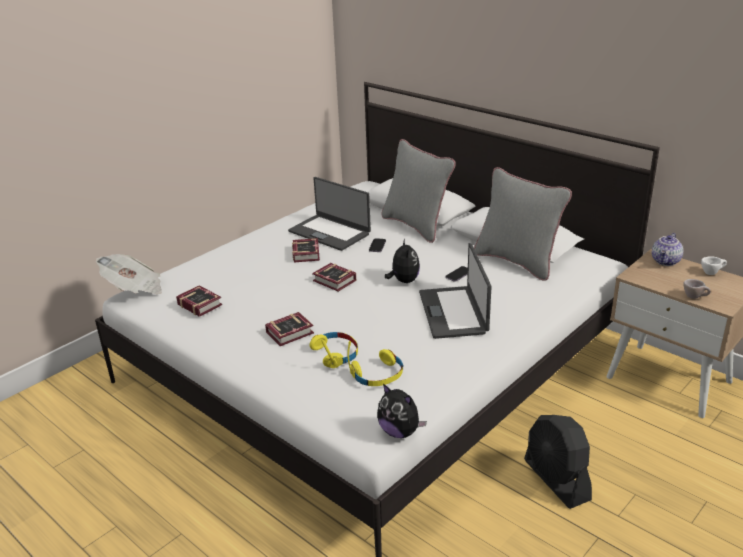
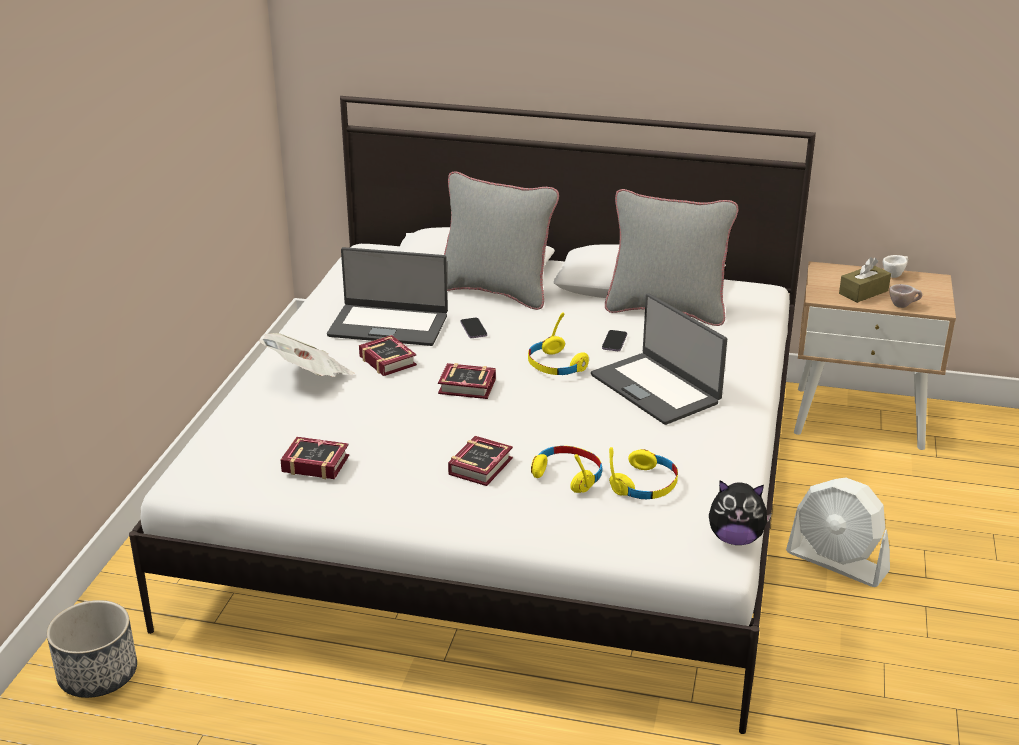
camera: 30 degrees left, 0 degrees up
(69, 397) = (98, 674): none -> planter
(134, 289) = (184, 469): newspaper -> newspaper (309, 376)
(403, 281) = (555, 365): plush toy -> yellow headphones
(556, 480) = (837, 562): black fan -> white fan
(666, 261) = (838, 272): teapot -> none
(671, 280) = (863, 292): none -> brown tissue box

